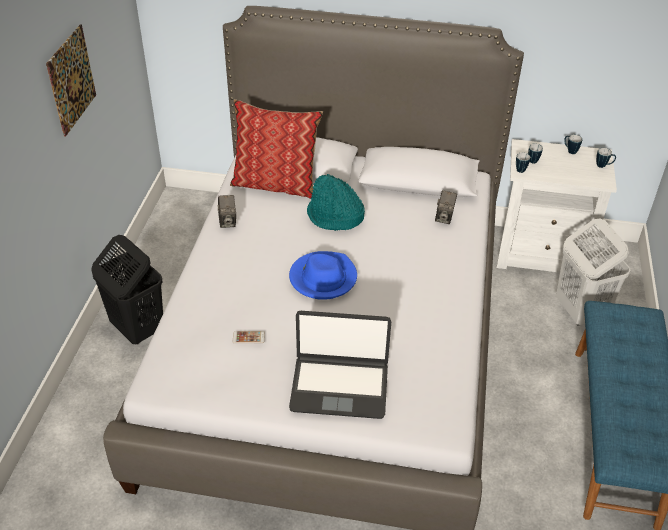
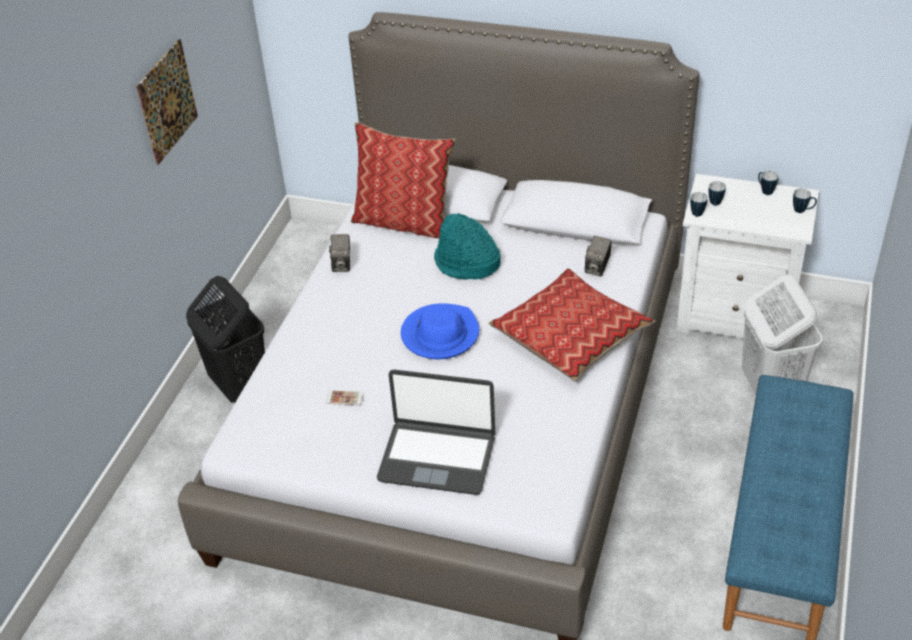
camera: 10 degrees right, 0 degrees up
(434, 274) = (571, 335): none -> pillow

